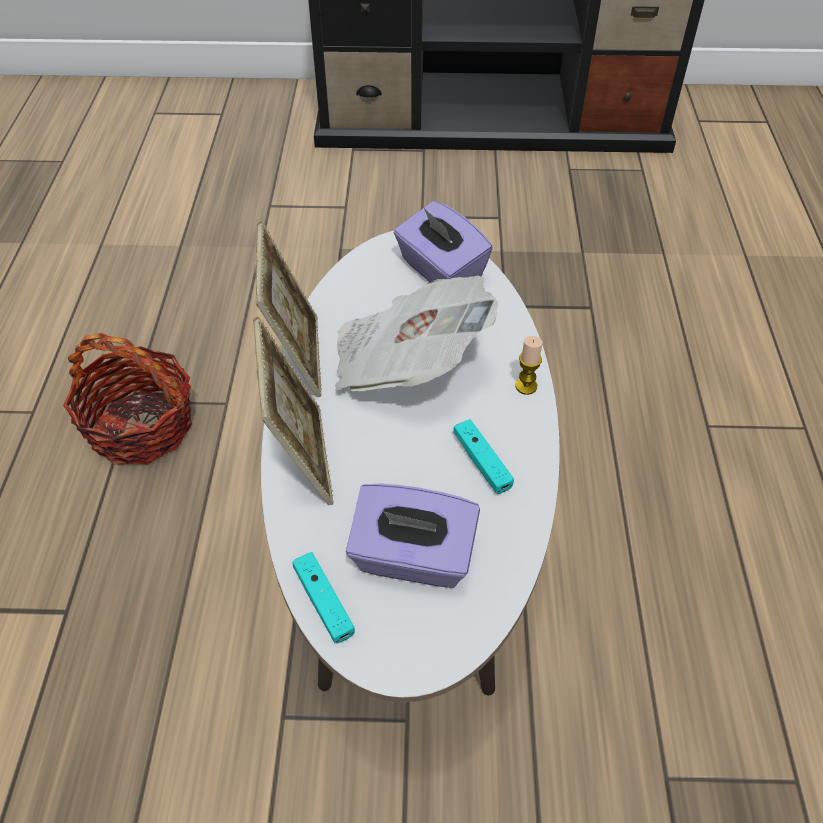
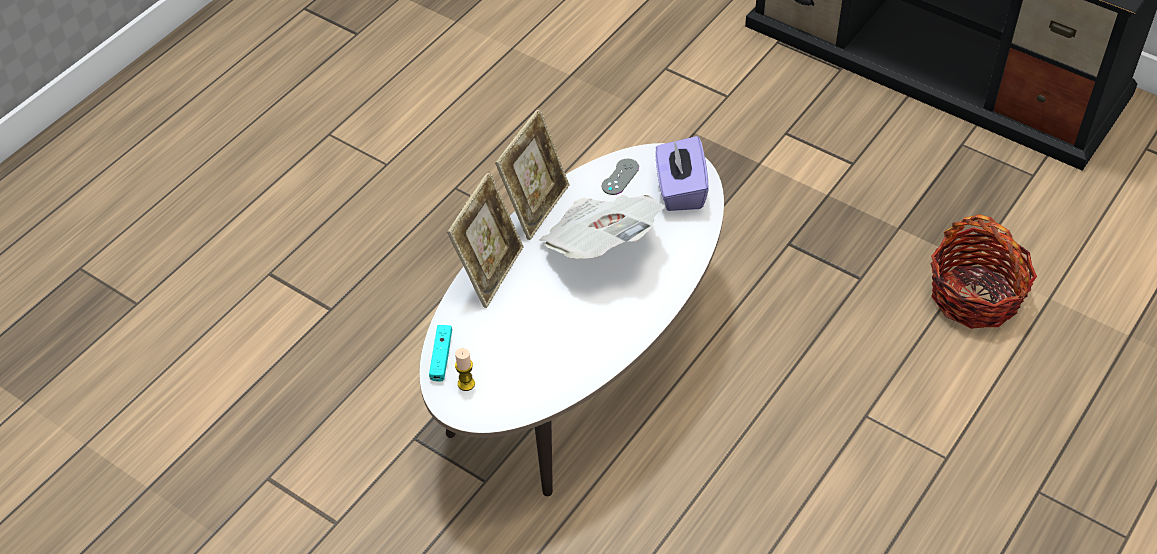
camera: 35 degrees right, 0 degrees up
(141, 426) = (450, 209): basket -> basket (975, 296)
(366, 284) = (620, 177): none -> grey game controller
(412, 558) = (507, 360): purple tissue box -> none
(482, 462) = (593, 328): turquoise game controller -> none
(526, 386) = (664, 297): candle -> candle (466, 384)

